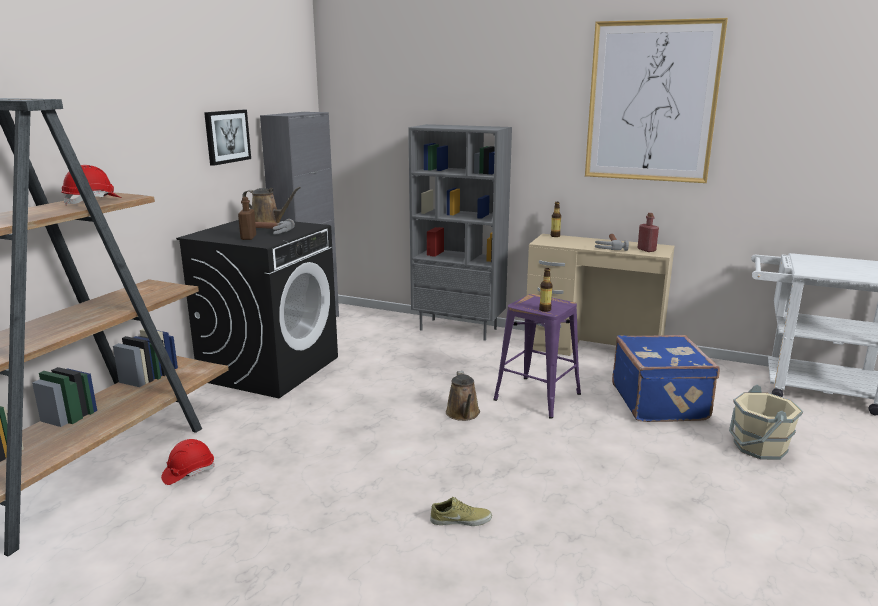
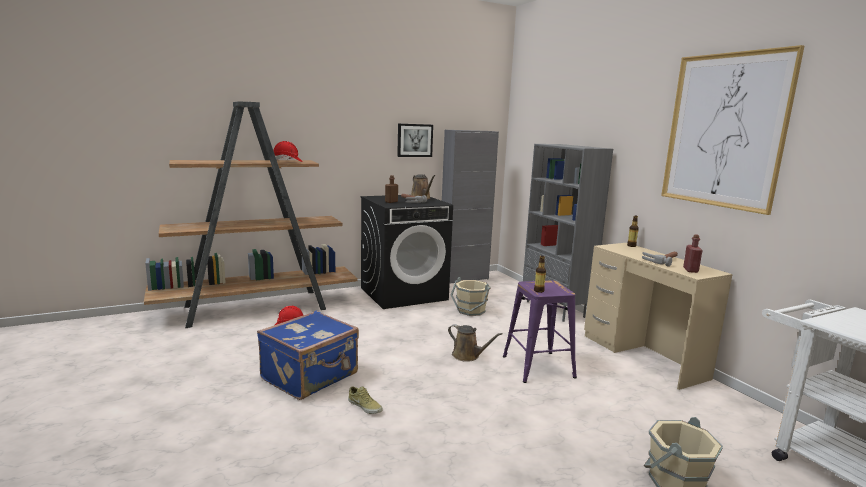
camera: 40 degrees right, 5 degrees down
(382, 361) = (470, 310): none -> beige bucket
(463, 414) = (468, 356): brown watering can -> brown watering can turned 90 degrees counterclockwise
(660, 402) = (637, 410): blue suitcase -> blue suitcase (311, 377)

